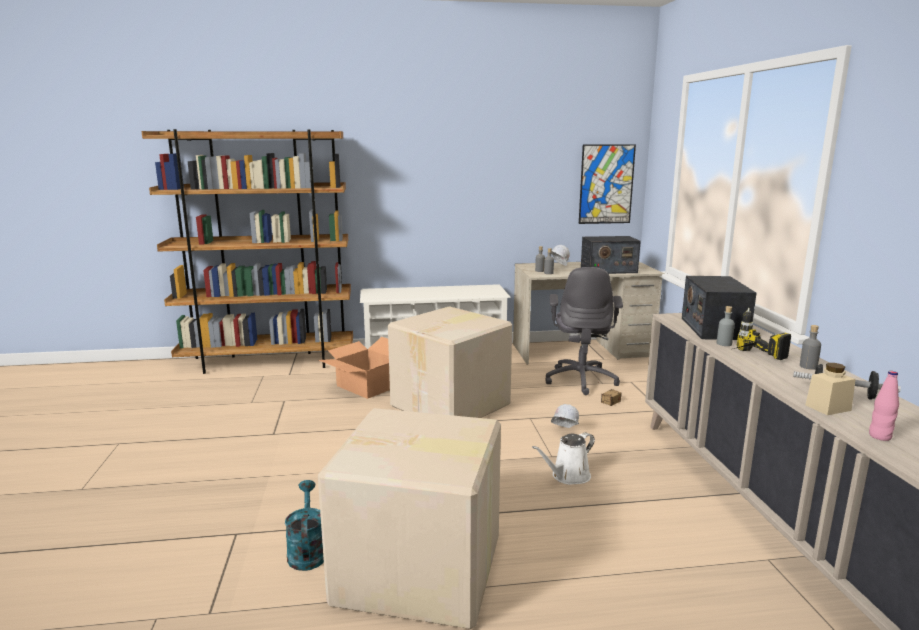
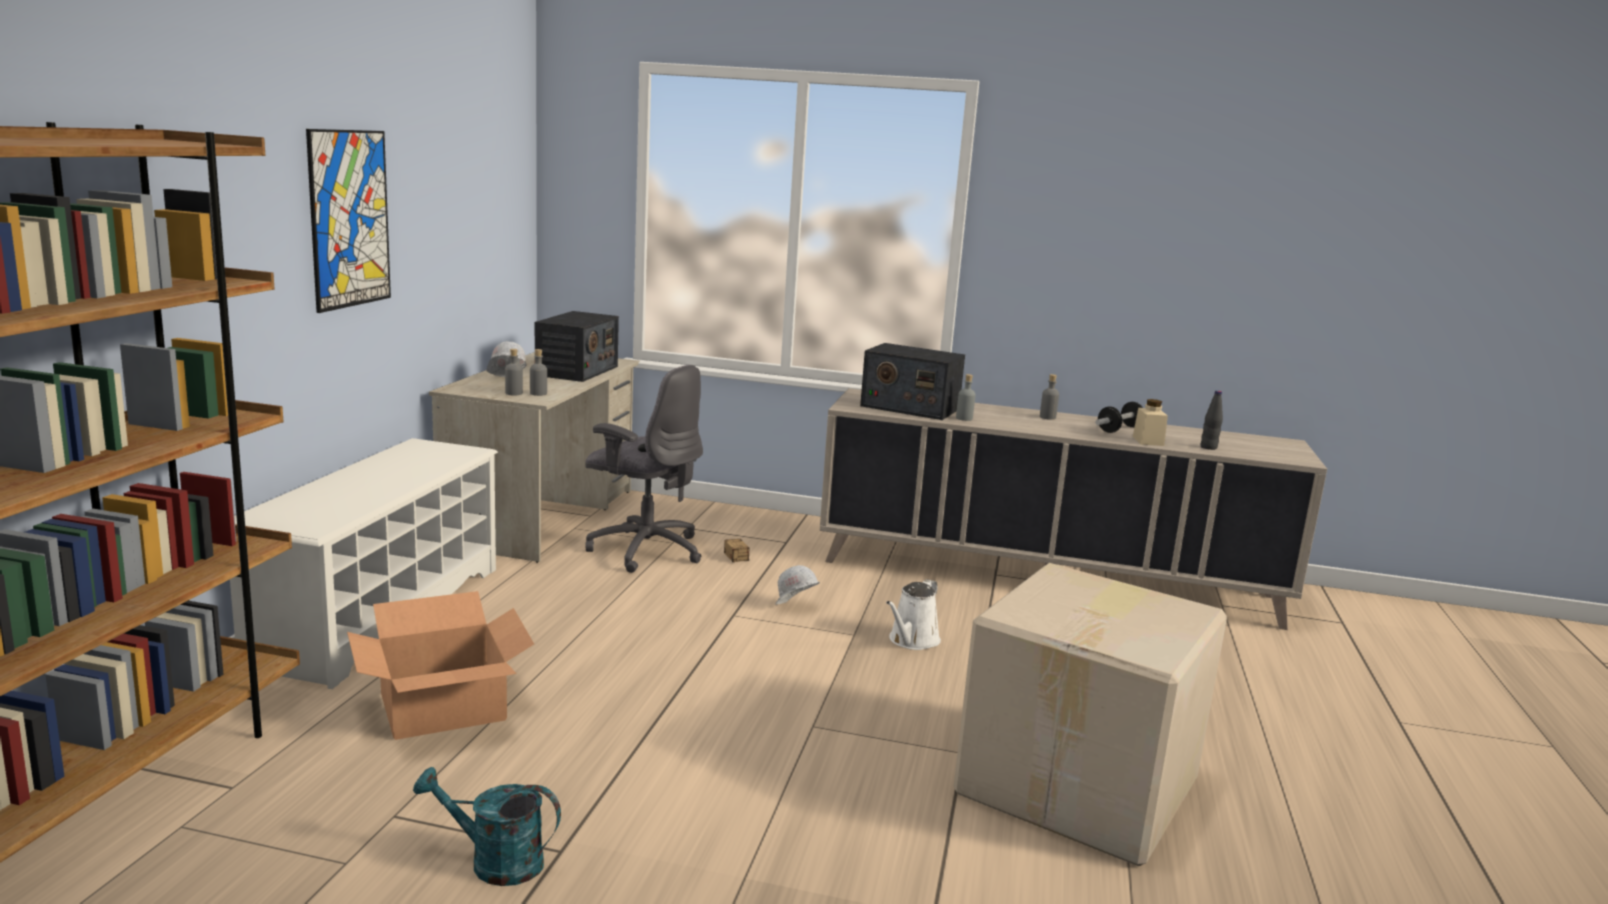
camera: 70 degrees left, 0 degrees up
(307, 551) = (1006, 867): turquoise watering can -> turquoise watering can (494, 862)
(452, 405) = (628, 654): cardboard box -> none
(568, 476) = (912, 641): white watering can -> white watering can turned 45 degrees clockwise
(606, 184) = (506, 228): picture -> picture (349, 219)
(748, 358) = (1013, 424): power drill -> none
(880, 436) = (1208, 447): pink bottle -> black bottle

